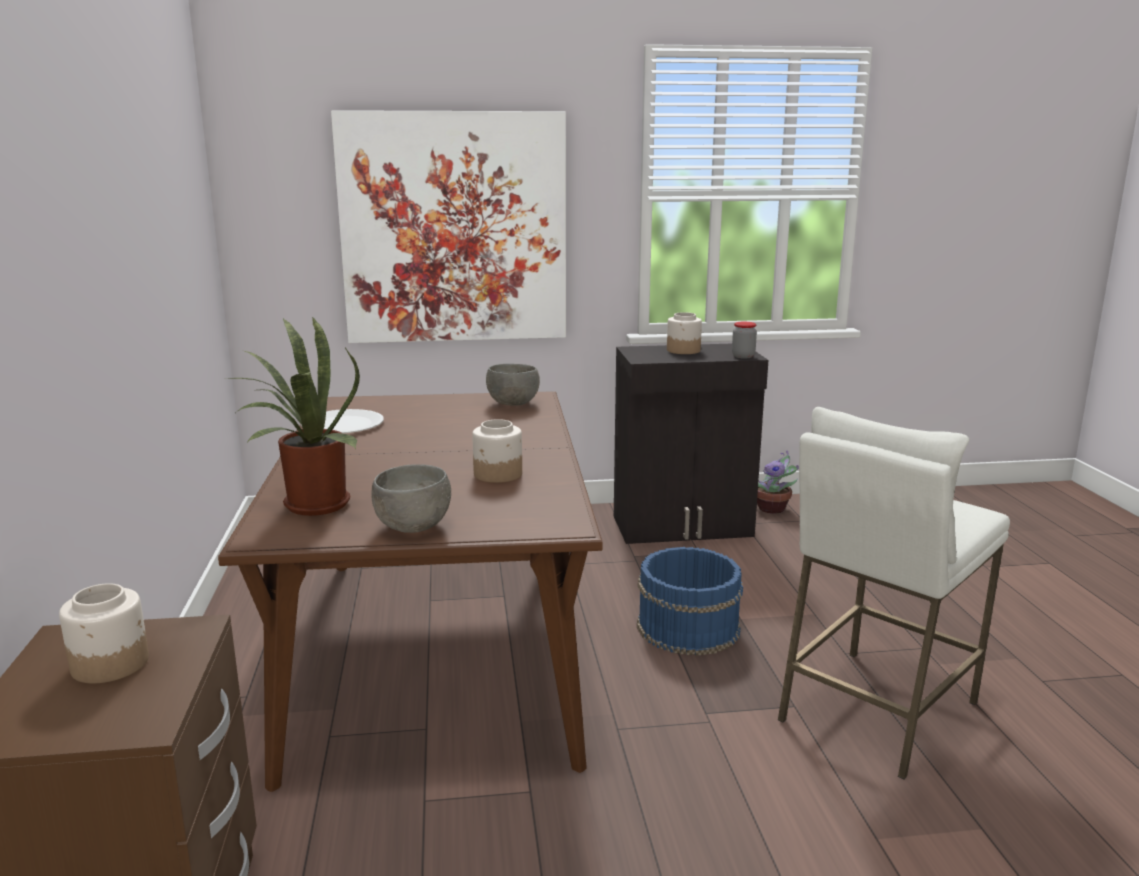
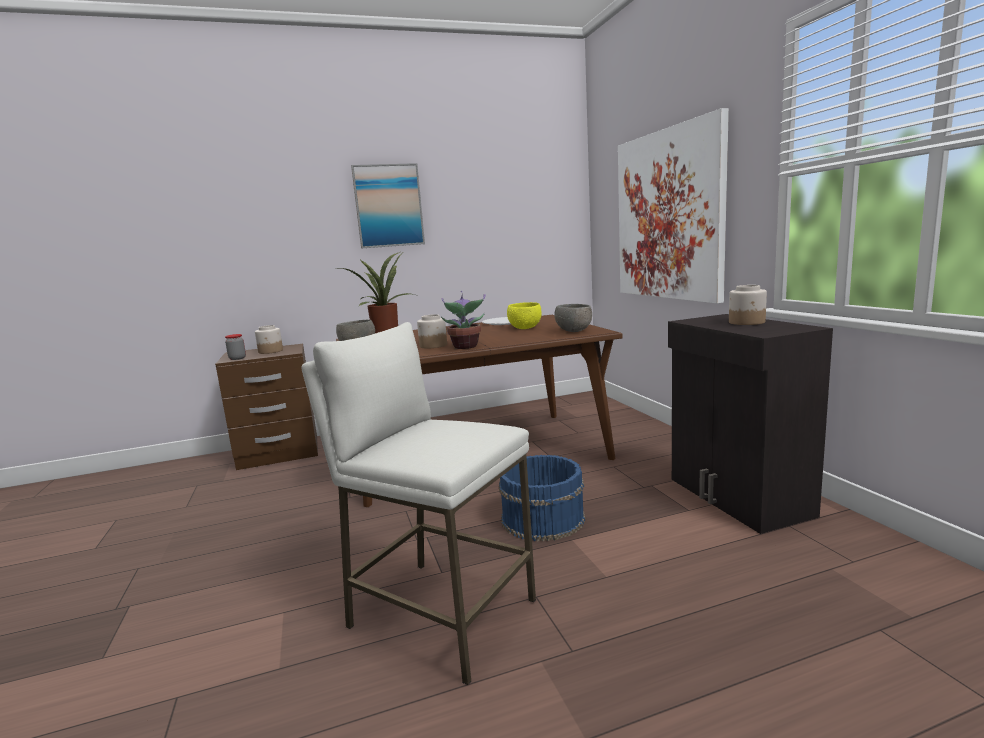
camera: 80 degrees right, 5 degrees down
(76, 205) = (388, 206): none -> picture
(434, 420) = (524, 328): none -> yellow bowl
(743, 356) = (760, 332): jar -> jar (237, 358)
(773, 509) = (859, 540): potted plant -> potted plant (465, 347)

